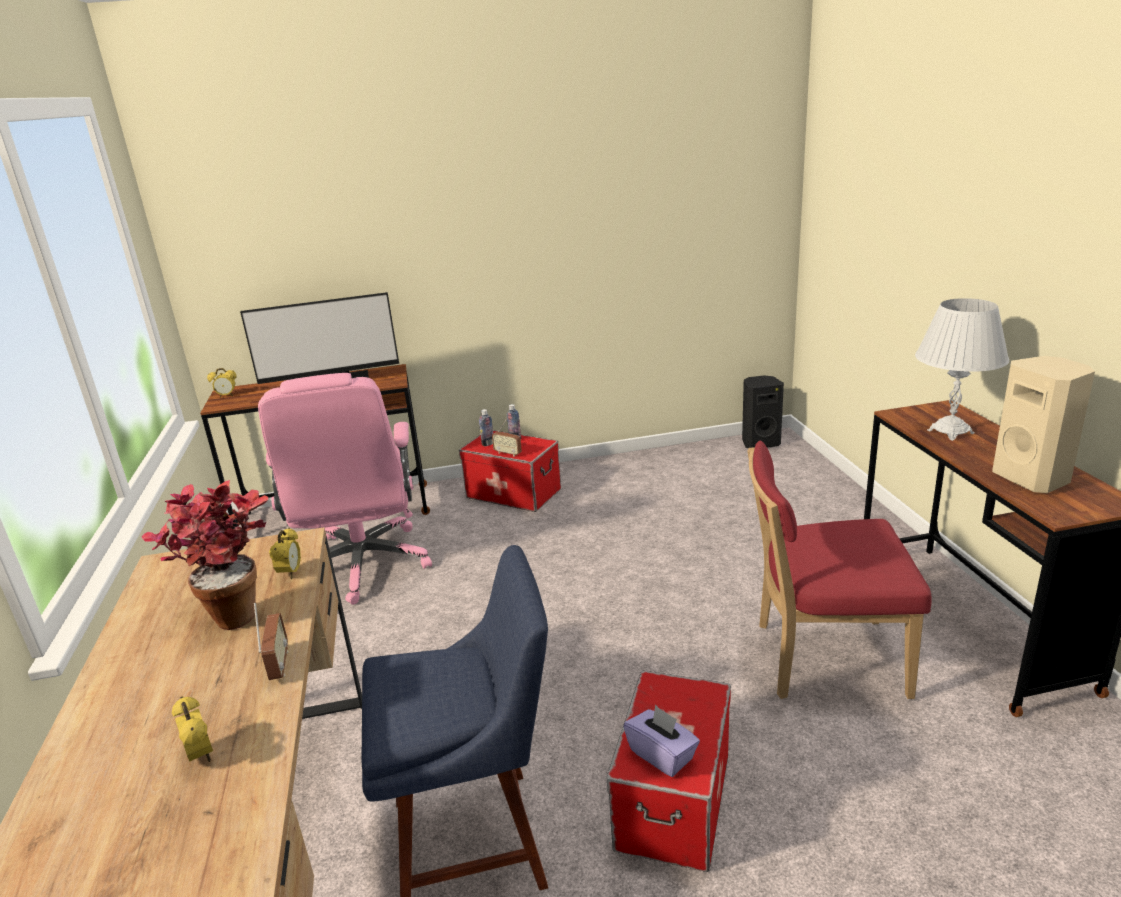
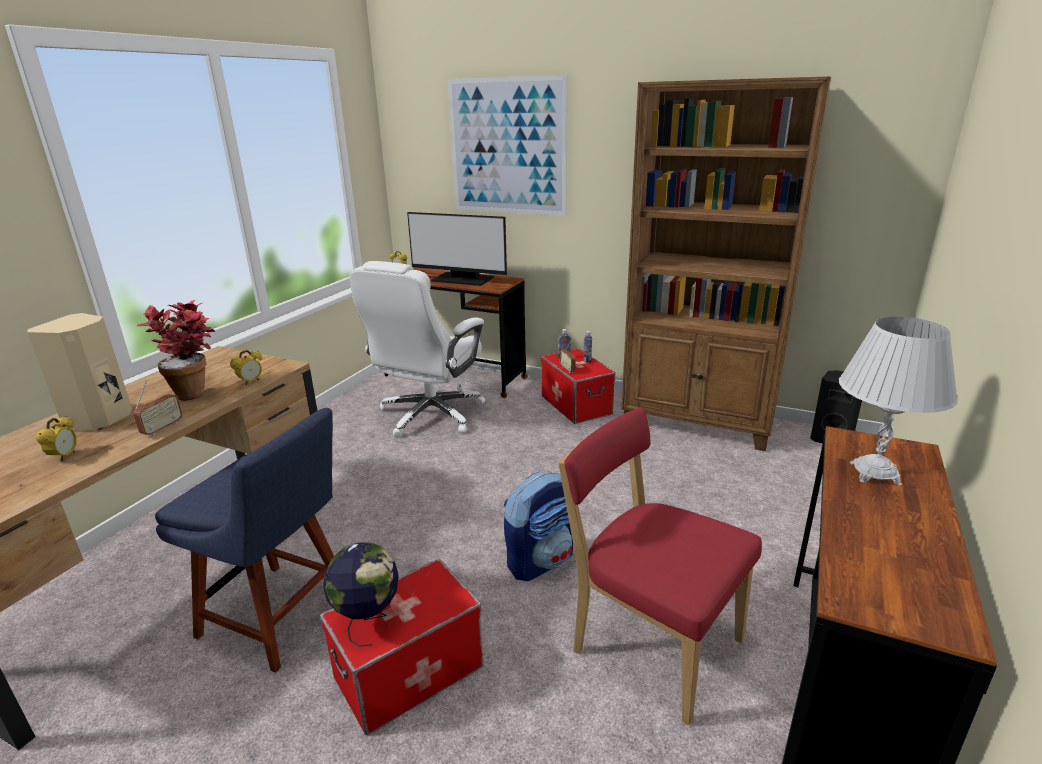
camera: 35 degrees right, 0 degrees up
(356, 207) = (507, 147): none -> picture
(362, 565) = (430, 415): pink office chair -> white office chair
(646, 468) = (698, 423): none -> brown bookcase
(662, 645) = (540, 560): none -> backpack
(662, 755) = (368, 622): purple tissue box -> globe
(1032, 478) = (887, 555): beige speaker -> beige speaker (101, 419)

